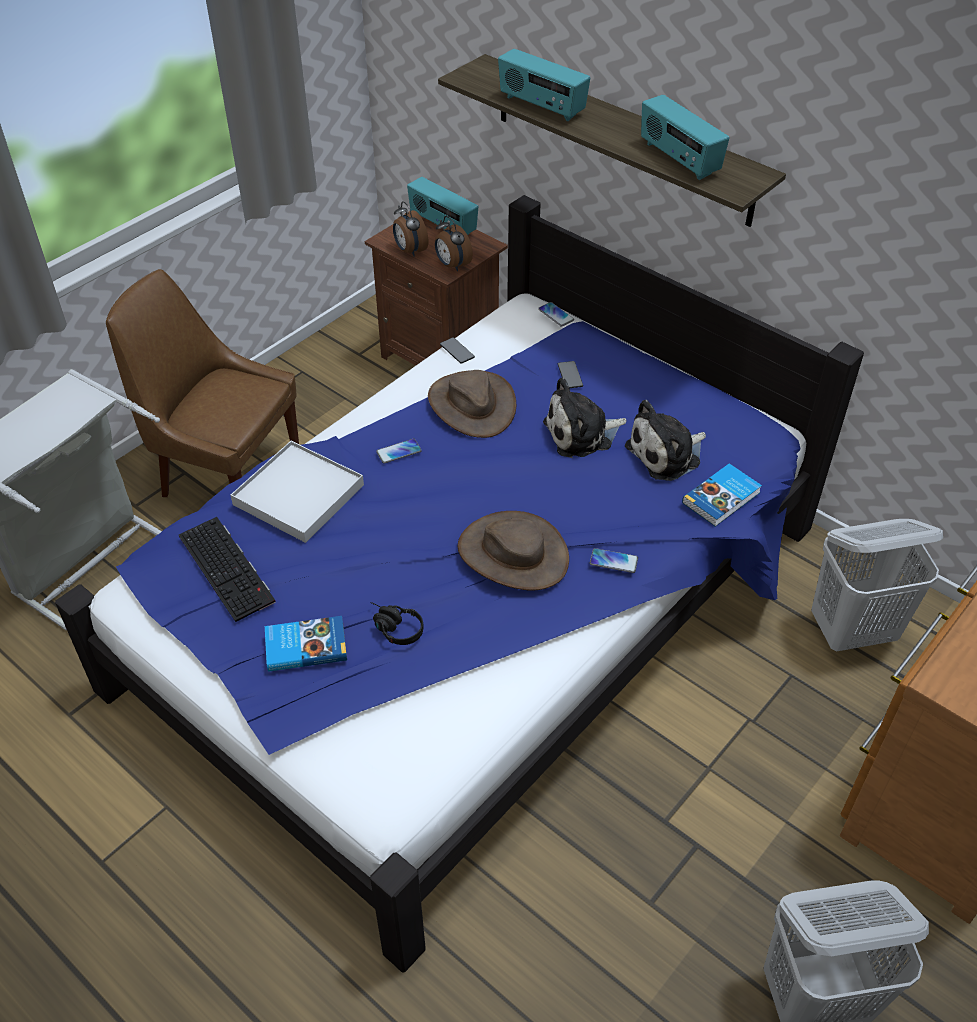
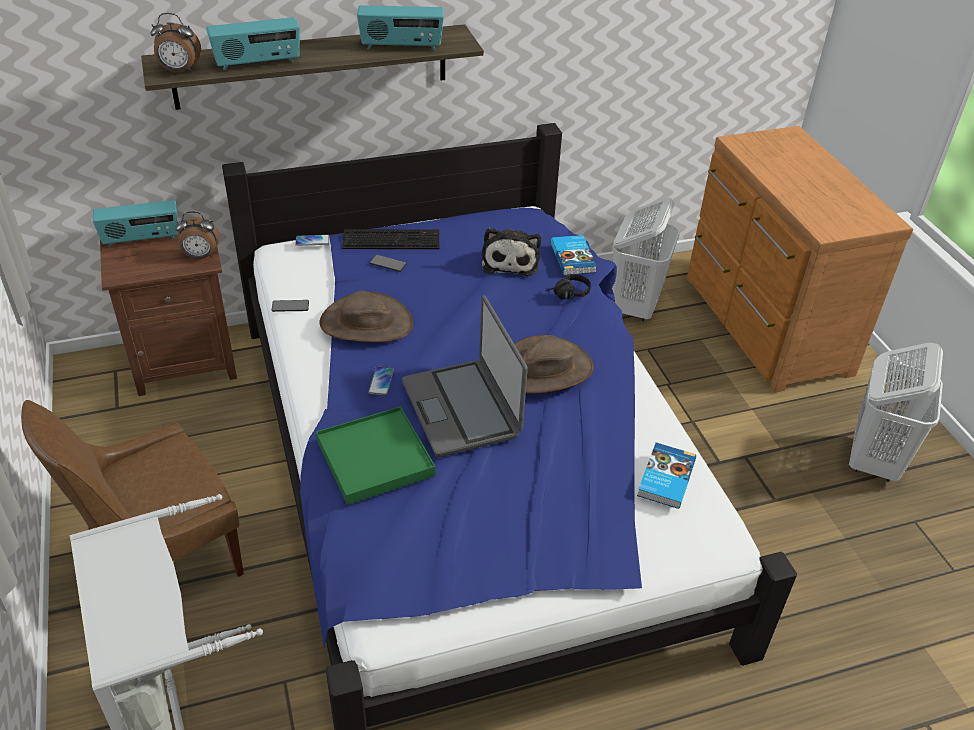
camera: 60 degrees left, 5 degrees down
(228, 568) = (423, 536): keyboard -> keyboard (392, 239)
(299, 495) = (375, 458): white tray -> green tray
(305, 646) = (549, 519): book -> book (664, 478)
(393, 628) = (568, 462): black headphones -> black headphones (567, 294)
(405, 520) = (462, 408): none -> laptop
(410, 251) = (151, 269): alarm clock -> alarm clock (179, 71)
(582, 434) = (453, 287): plush toy -> none
(613, 561) = (591, 327): phone -> none

